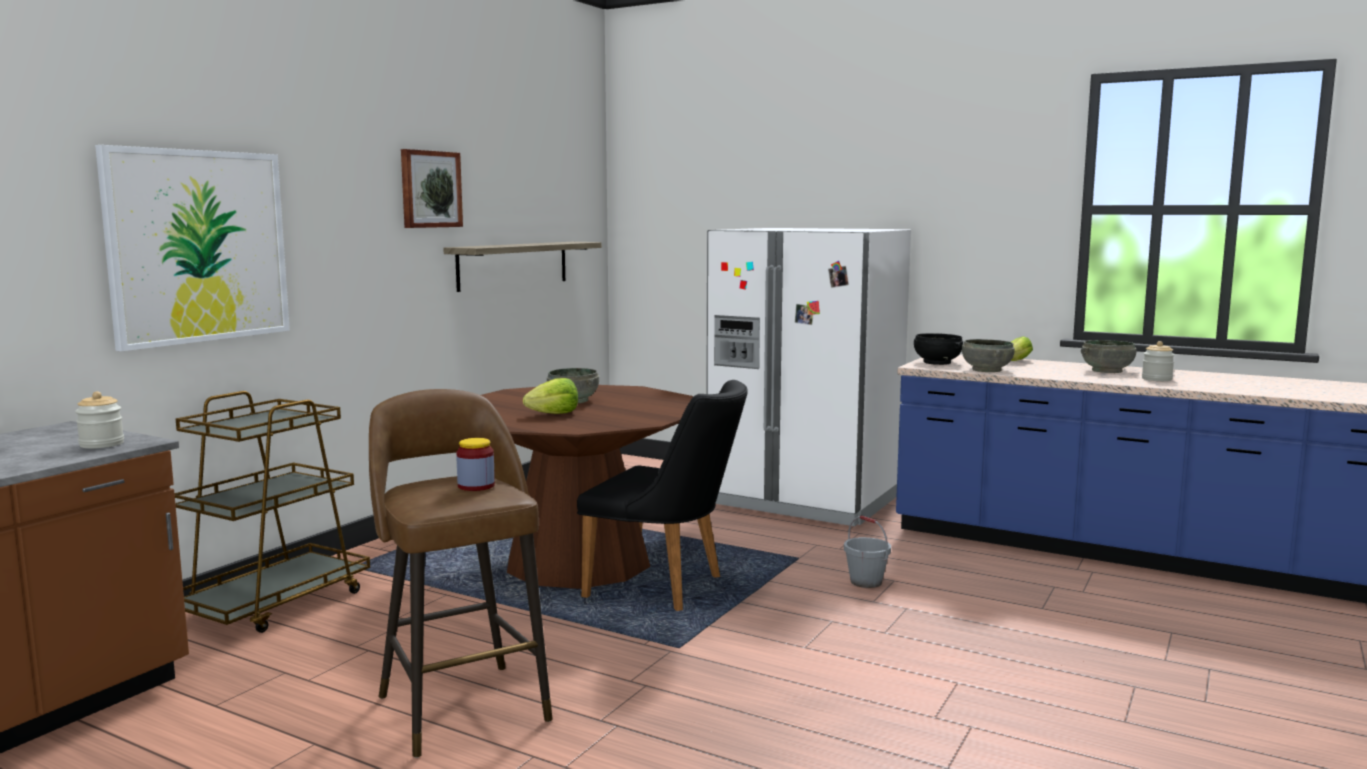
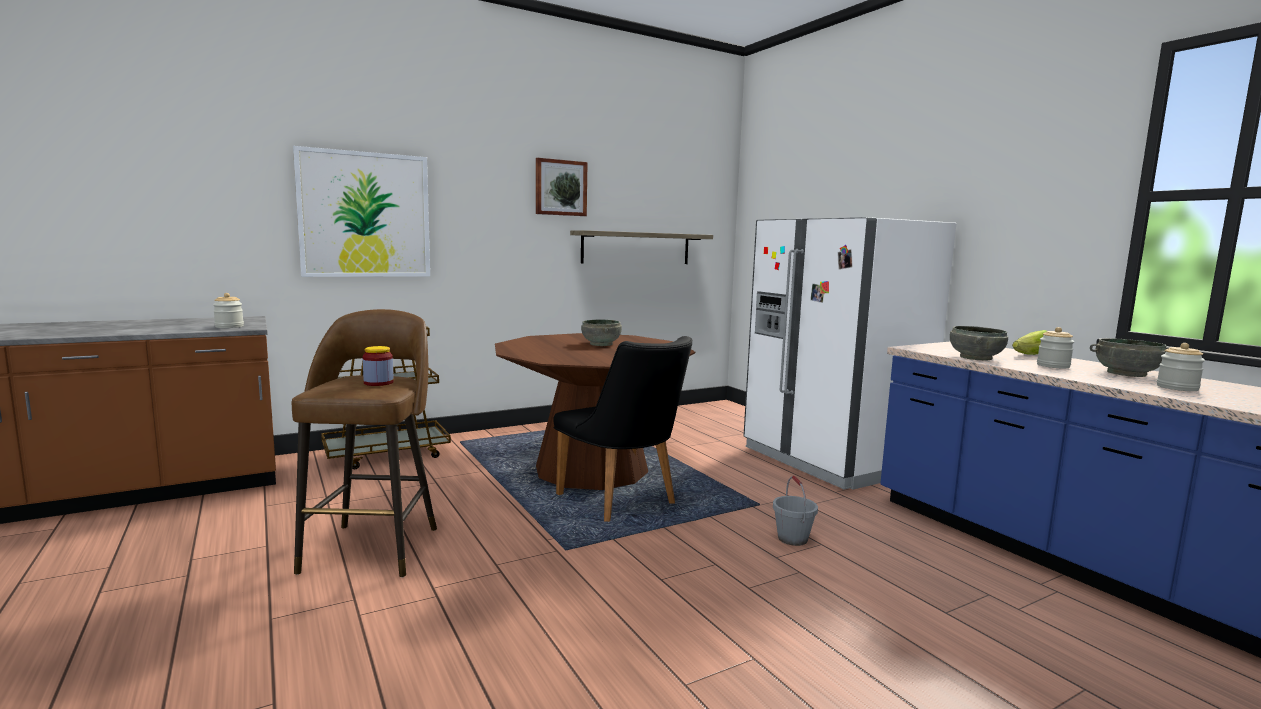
camera: 30 degrees right, 0 degrees up
(554, 414) = (563, 350): lettuce -> none
(936, 362) = (938, 347): black bowl -> none
(1051, 370) = (1053, 366): none -> jar

